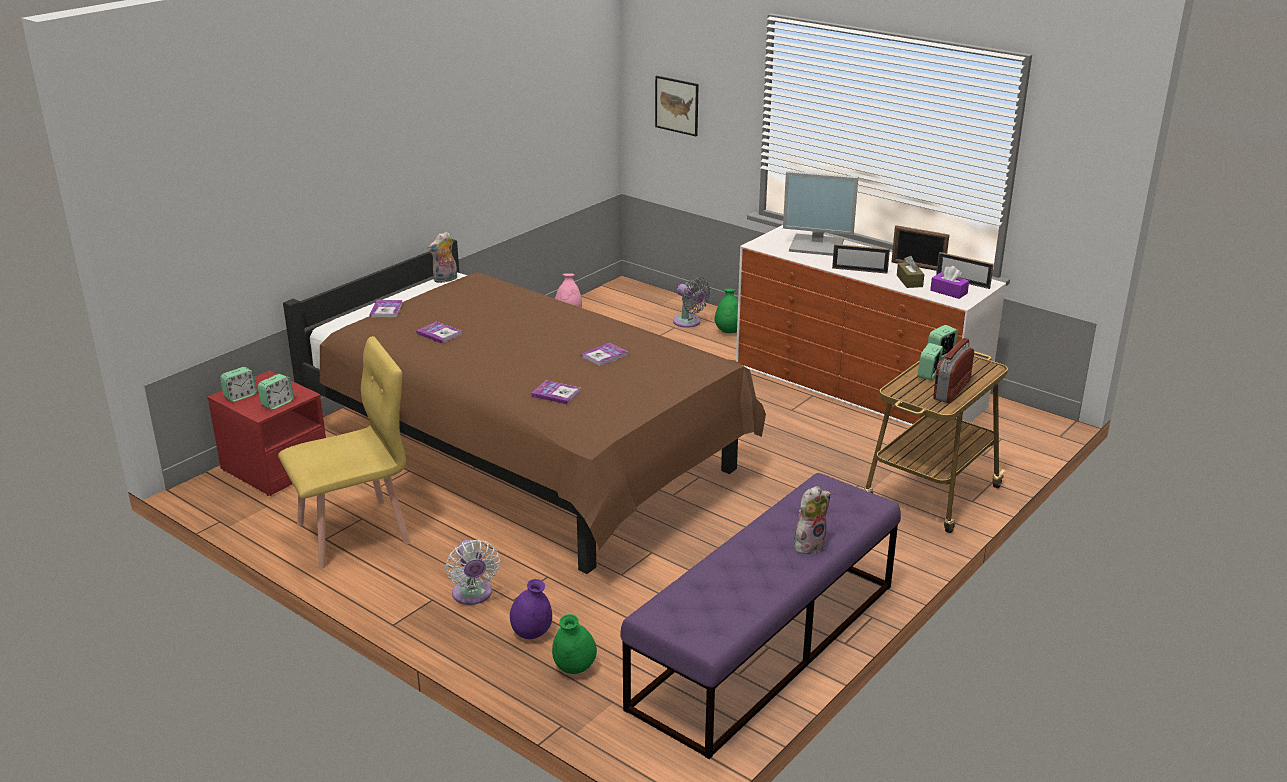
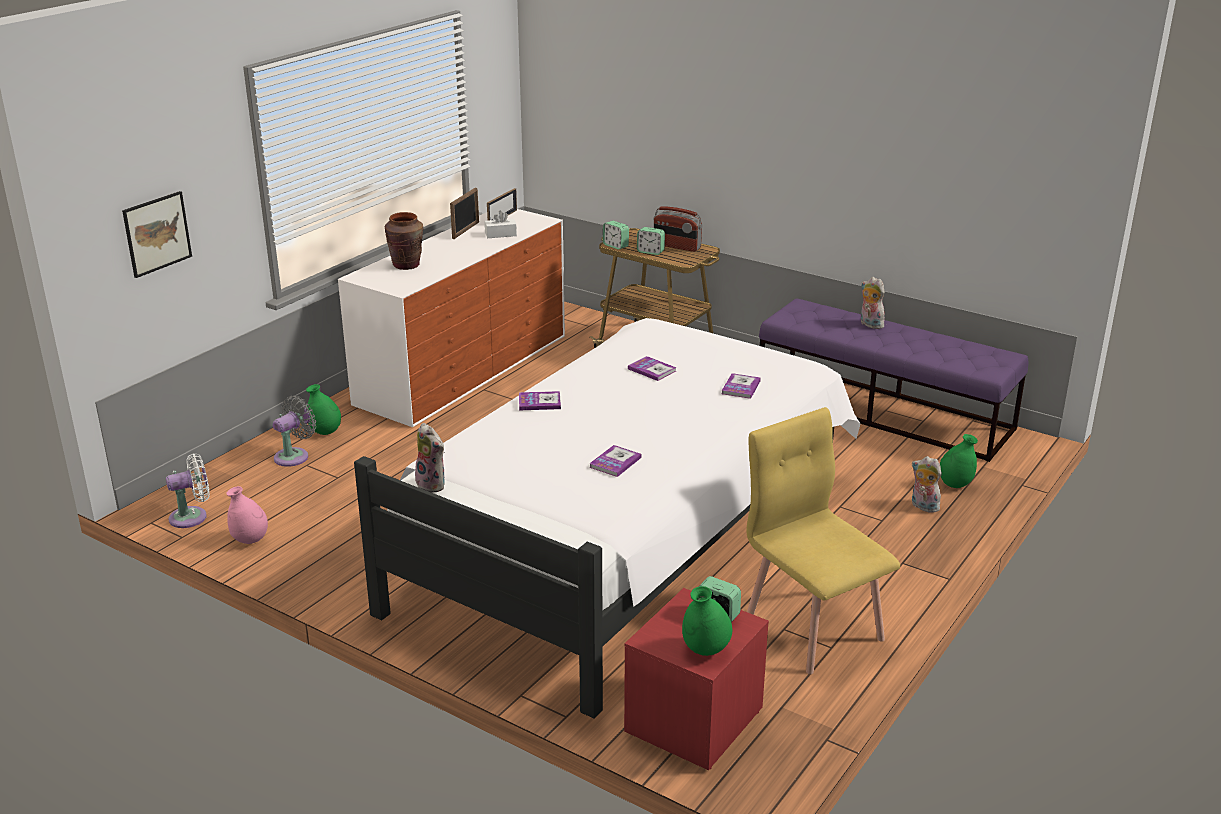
camera: 95 degrees left, 0 degrees up
(240, 396) = (705, 650): alarm clock -> green vase
(386, 310) = (548, 507): book -> book (539, 402)
(473, 595) = (885, 541): white fan -> white fan (192, 517)
(525, 455) = (627, 538): brown bed -> white bed
(531, 633) = (923, 507): purple vase -> plush toy
(817, 245) = (406, 265): monitor -> brown vase
(859, 270) = (474, 250): picture frame -> none
(909, 281) = (500, 234): brown tissue box -> white tissue box
(948, 292) = (525, 223): purple tissue box -> none

